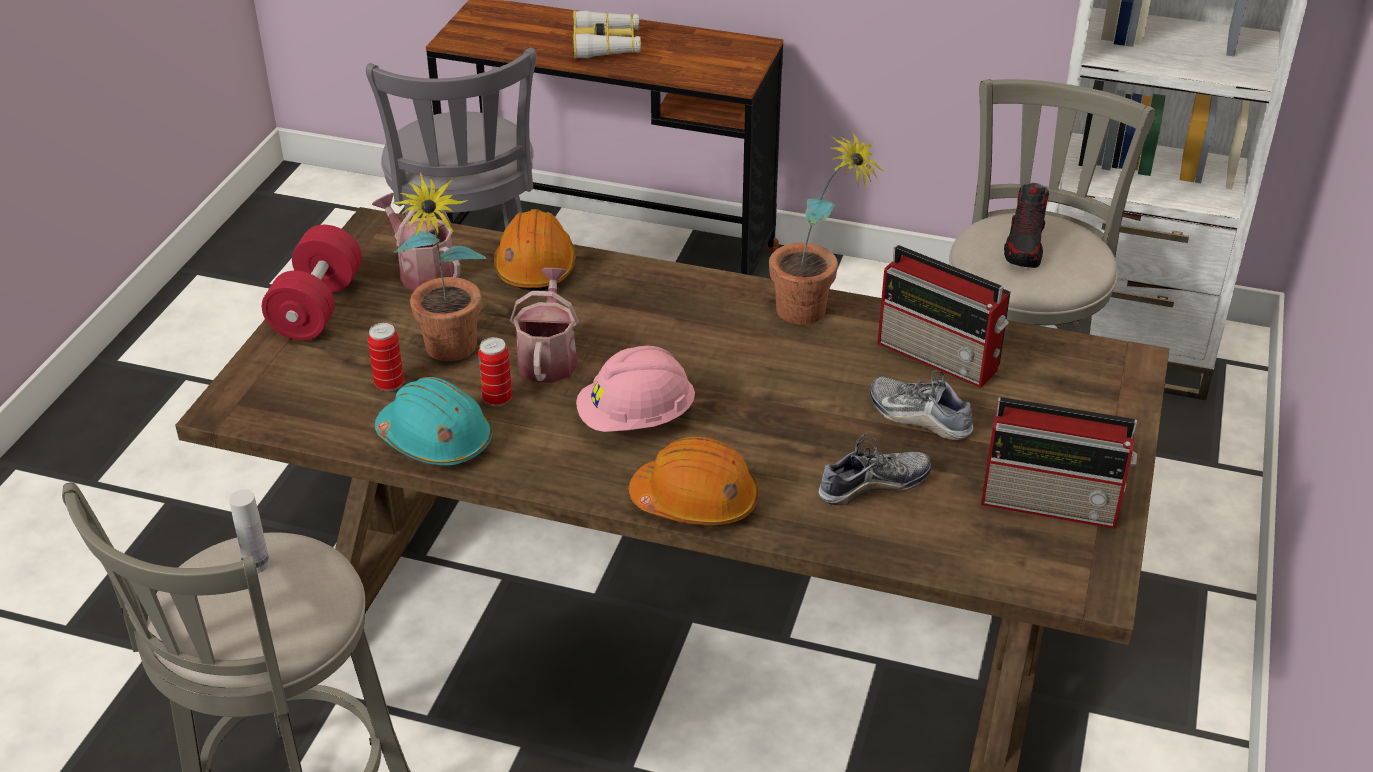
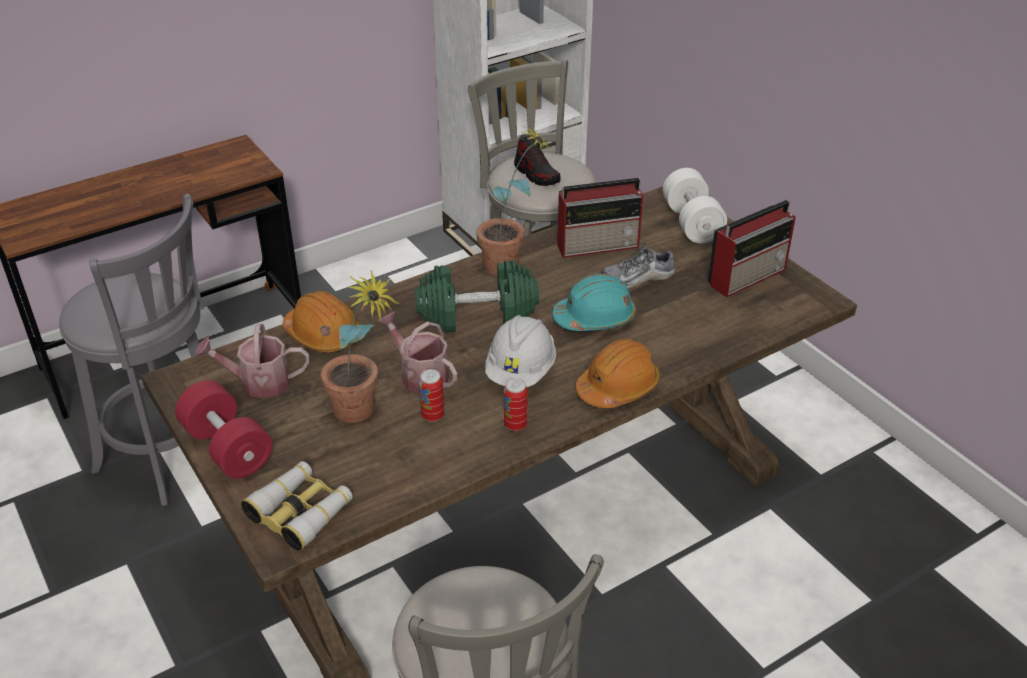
camera: 50 degrees left, 0 degrees up
(257, 564) = (452, 609): white bottle -> none
(389, 384) = (357, 454): can -> can (515, 425)
(436, 440) = (440, 461): turquoise hard hat -> turquoise hard hat (595, 318)
(606, 45) = (139, 190): binoculars -> binoculars (300, 512)
(636, 419) = (521, 371): pink hard hat -> white hard hat
(691, 340) = (477, 315): none -> green dumbbell
(873, 485) = (674, 321): shoe -> none
(1096, 403) = (691, 223): none -> white dumbbell

